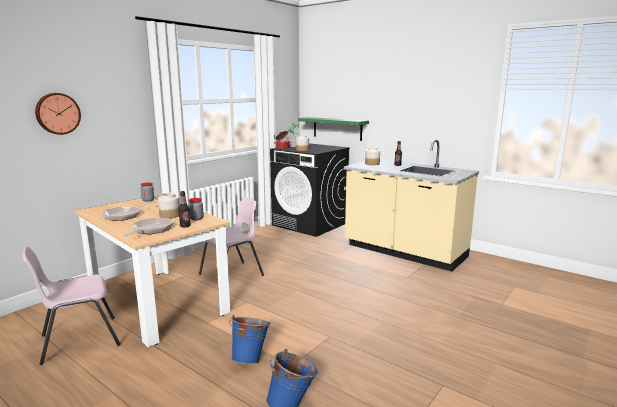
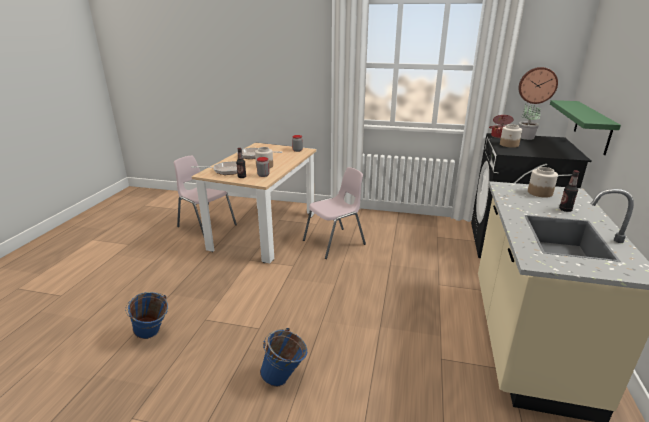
camera: 65 degrees right, 10 degrees up
(57, 113) = (261, 68): wall clock -> wall clock (537, 85)
(232, 275) = (335, 242): pink chair -> pink chair turned 60 degrees counterclockwise
(250, 358) = (208, 296): blue bucket -> blue bucket (285, 378)

